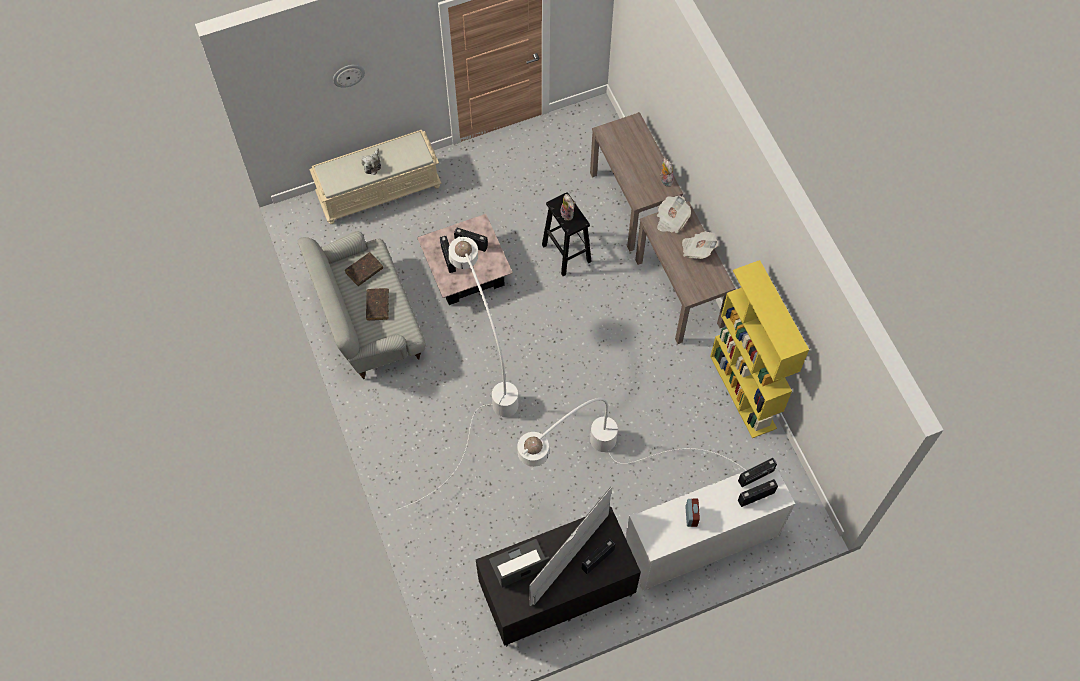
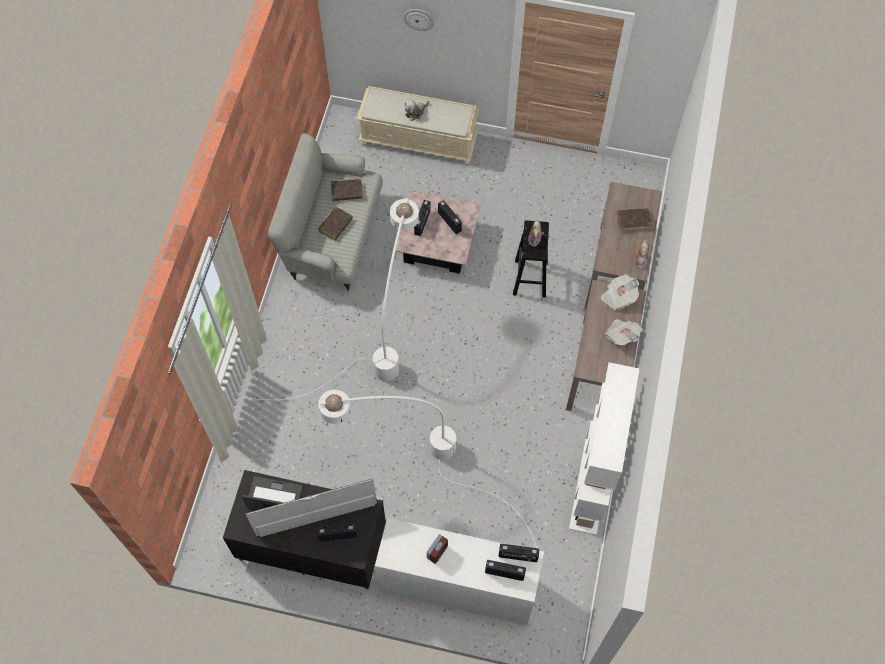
camera: 35 degrees right, 0 degrees up
(636, 150) = (633, 221): none -> brown book
(743, 392) = (591, 486): yellow bookcase -> white bookcase

